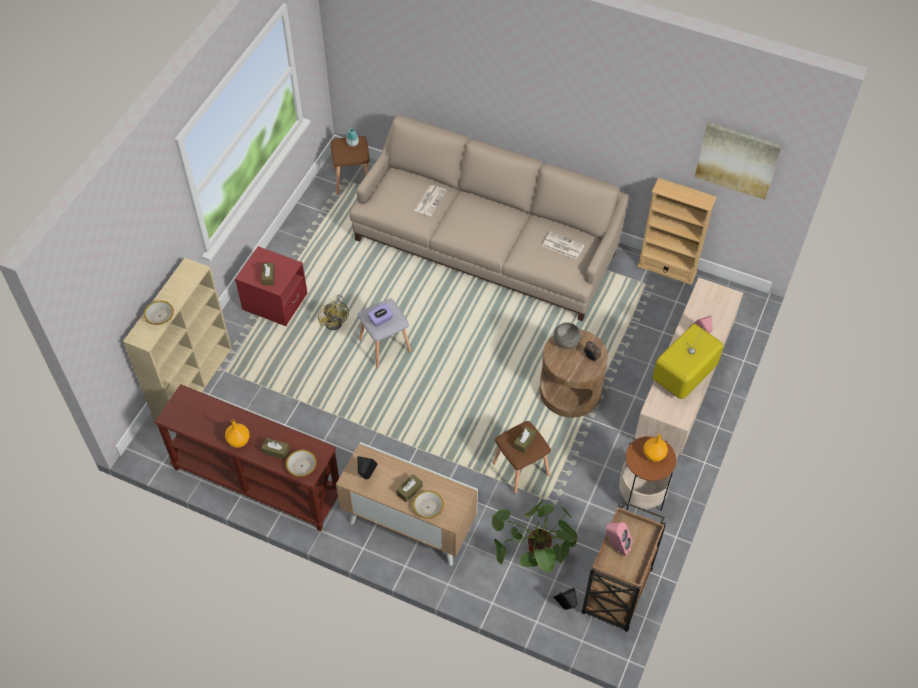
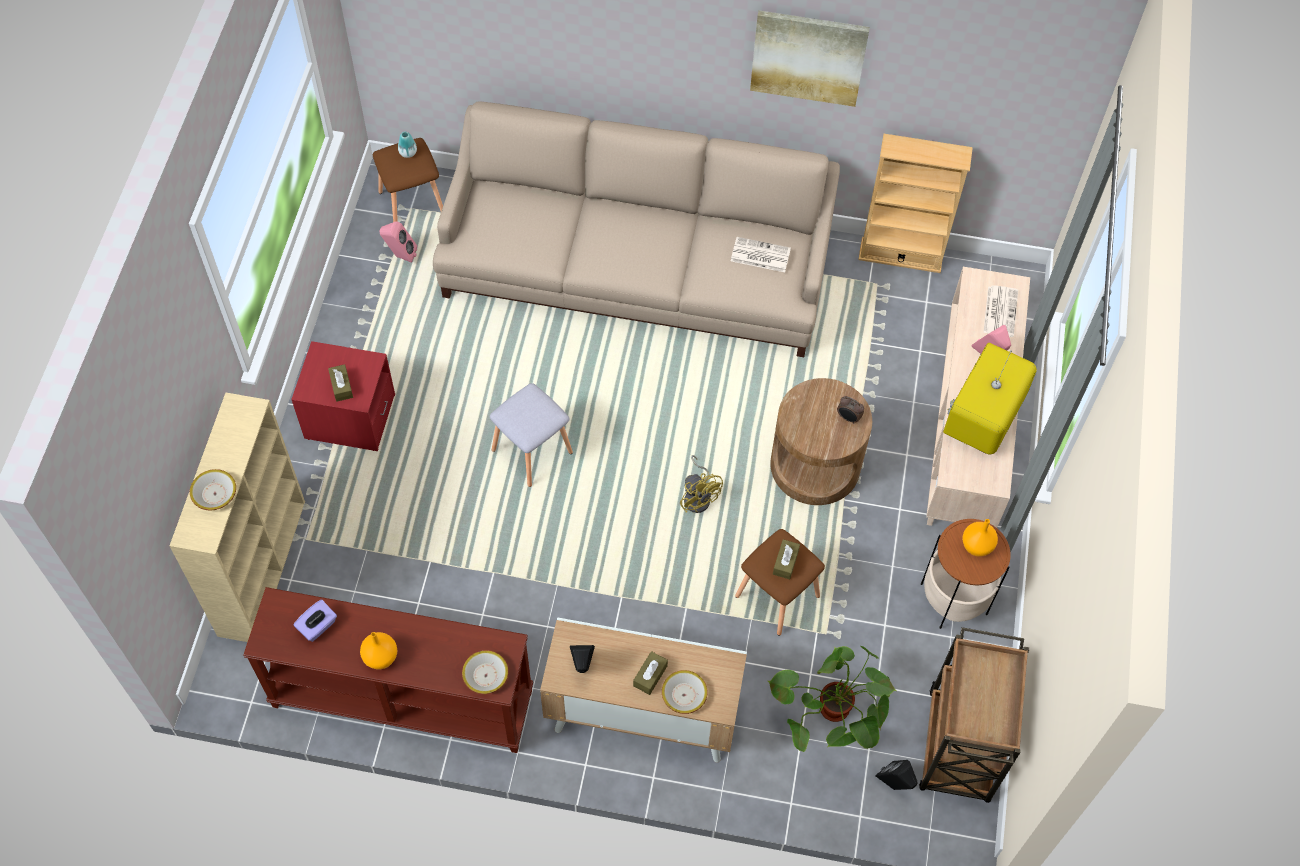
camera: 15 degrees left, 5 degrees up
(276, 451) = (440, 661): brown tissue box -> none
(336, 321) = (449, 427): yellow fan -> yellow fan (698, 496)
(381, 320) = (527, 419): purple tissue box -> purple tissue box (318, 626)
(430, 200) = (549, 221): newspaper -> newspaper (1000, 311)
(566, 341) = (807, 400): grey bowl -> none
(616, 546) = (968, 696): pink speaker -> pink speaker (400, 255)
(737, 160) = (1003, 93): picture -> picture (808, 57)

